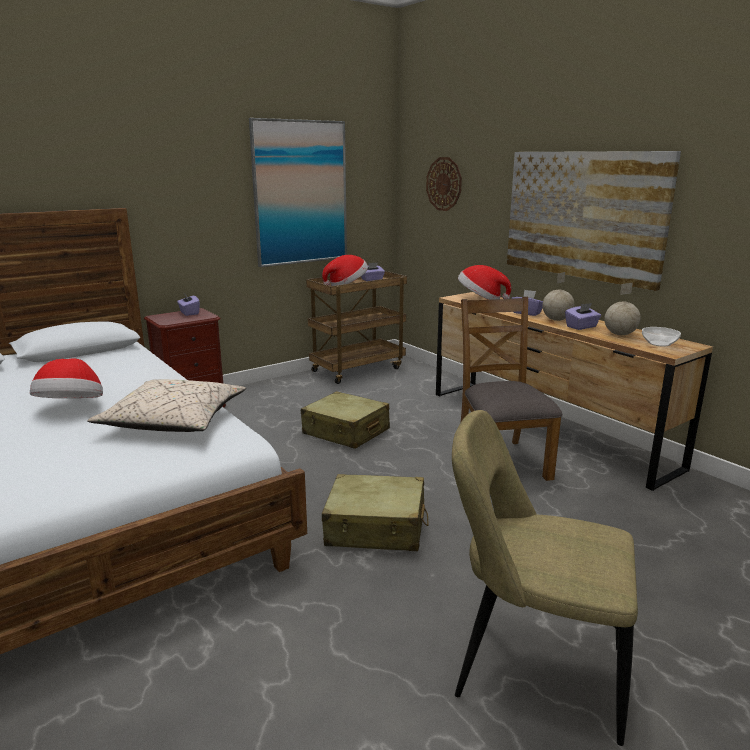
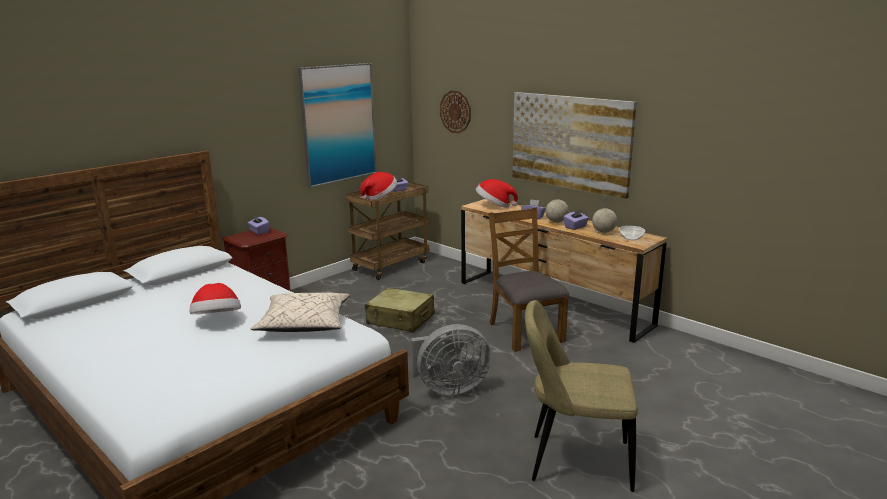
camera: 10 degrees left, 0 degrees up
(376, 527) = (449, 388): beige suitcase -> grey fan

